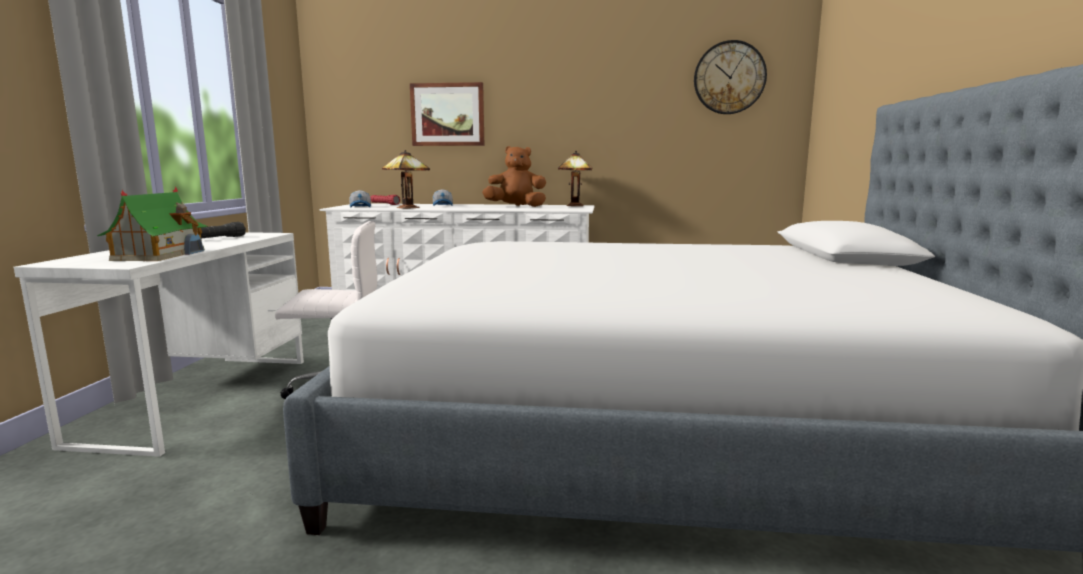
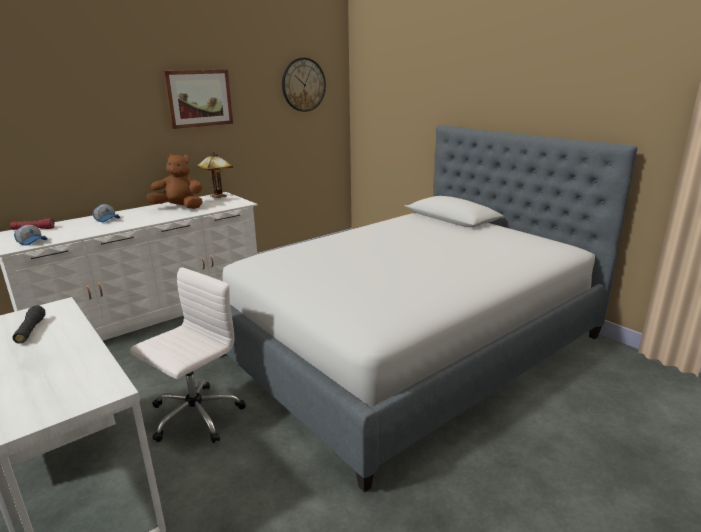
camera: 45 degrees left, 10 degrees up
(160, 254) = (82, 369): toy house -> none
(406, 208) = (89, 232): table lamp -> none
(447, 114) = (79, 128): picture -> picture (199, 98)
(516, 206) = (179, 207): brown plush toy -> brown plush toy turned 45 degrees clockwise

